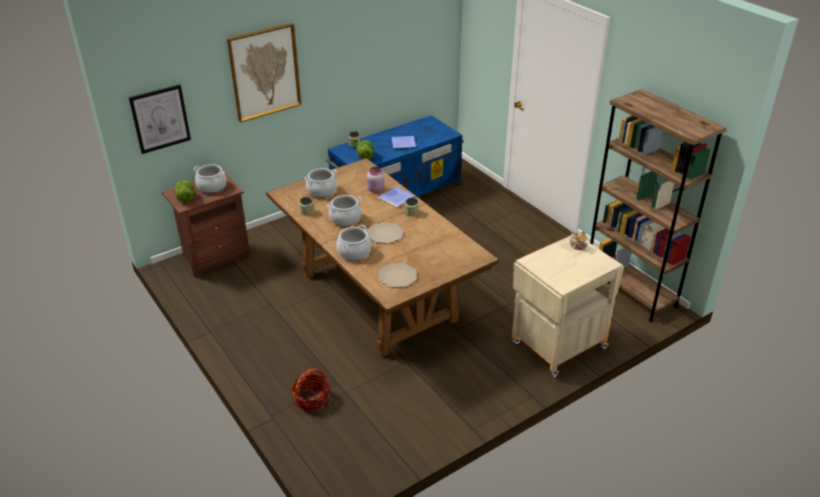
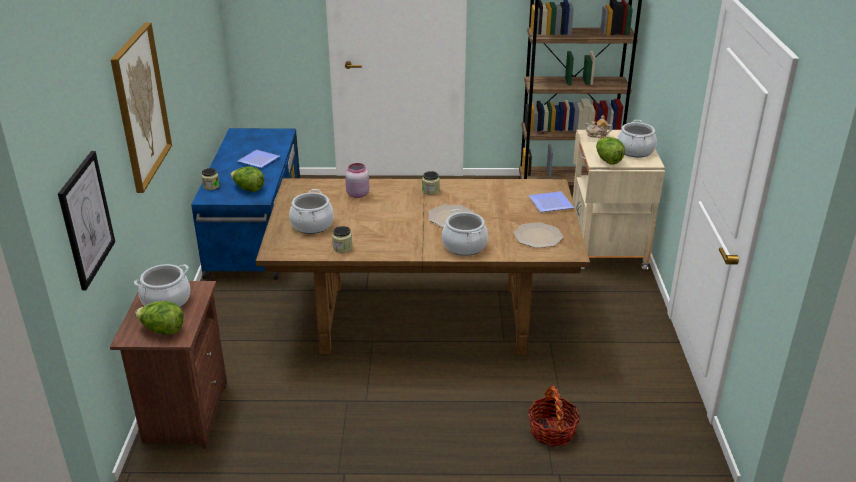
camera: 55 degrees left, 5 degrees down
(345, 219) = (391, 230): cooking pot -> cooking pot (635, 151)
(396, 199) = (392, 189): plate -> plate (552, 204)
(537, 264) = (607, 160): none -> lettuce

